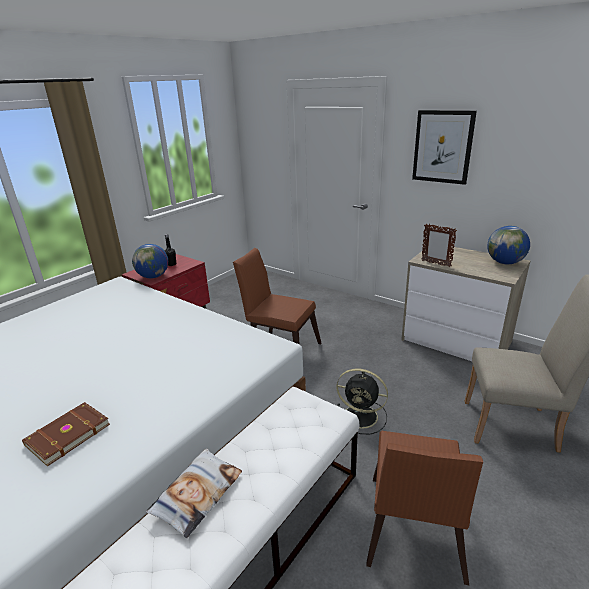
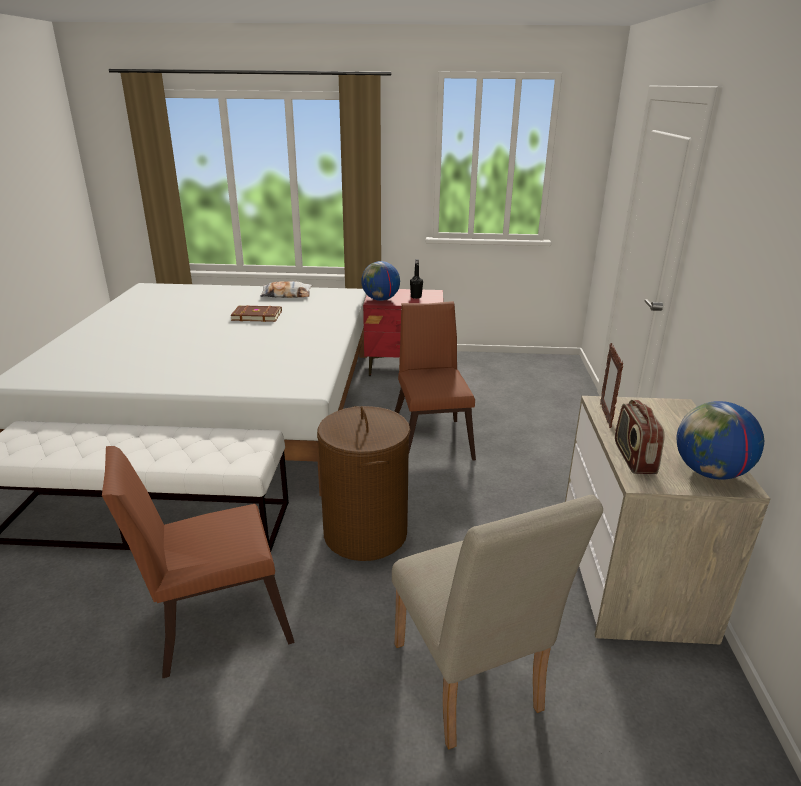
camera: 55 degrees right, 0 degrees up
(67, 434) = (129, 356): brown book -> brown book (256, 315)
(197, 494) = (112, 433): pillow -> pillow (286, 295)
(362, 416) = (366, 533): black fan -> brown laundry basket
(442, 147) = (739, 227): picture -> none
(483, 272) = (633, 458): none -> radio

